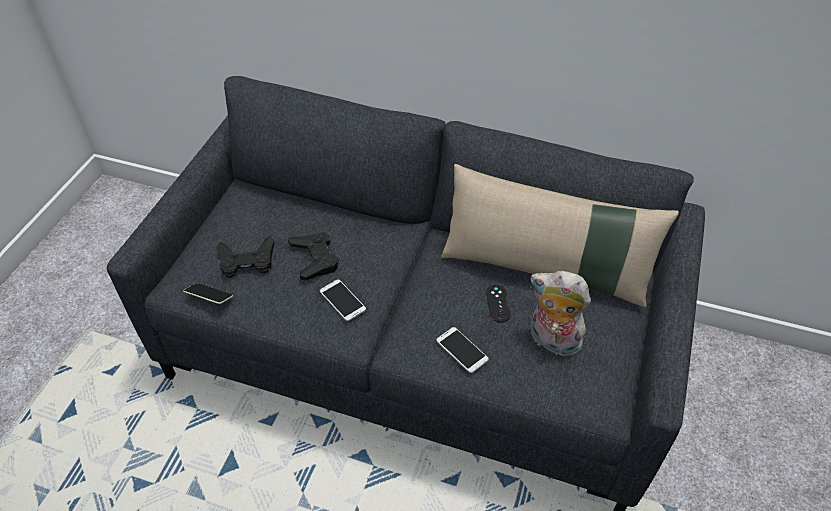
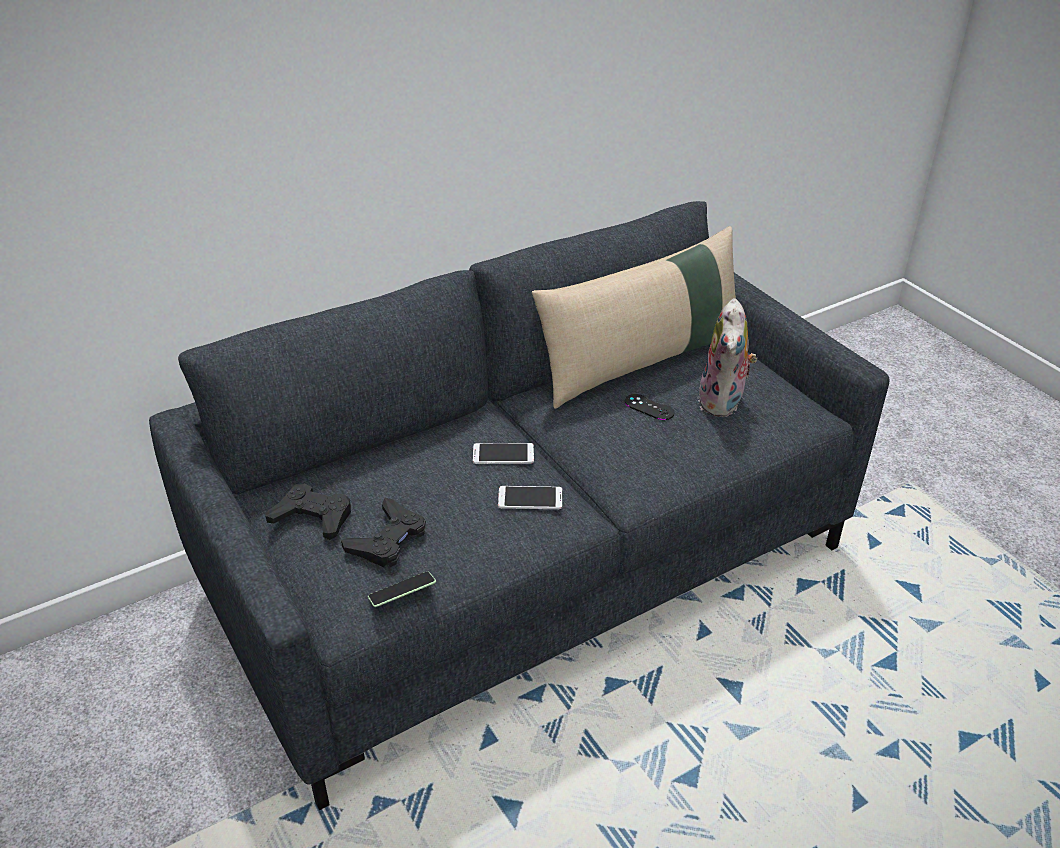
camera: 50 degrees left, 10 degrees down
(315, 259) = (450, 489): black game controller -> black game controller (313, 517)
(462, 350) = (677, 456): phone -> phone (503, 454)
(551, 341) = (723, 402): plush toy -> plush toy turned 60 degrees counterclockwise

